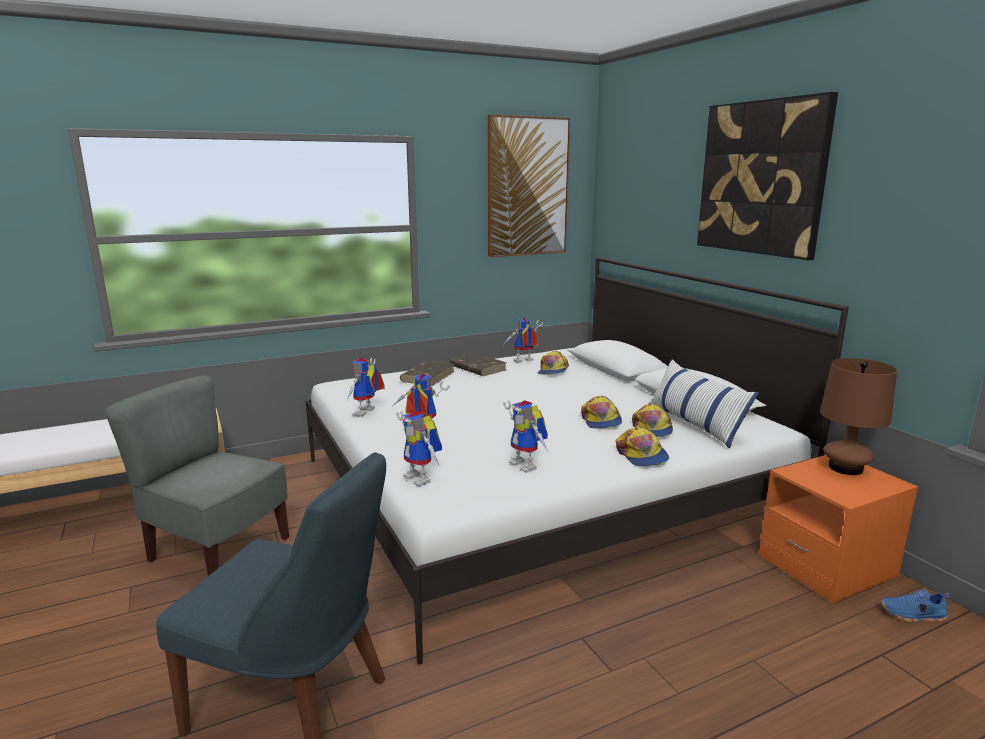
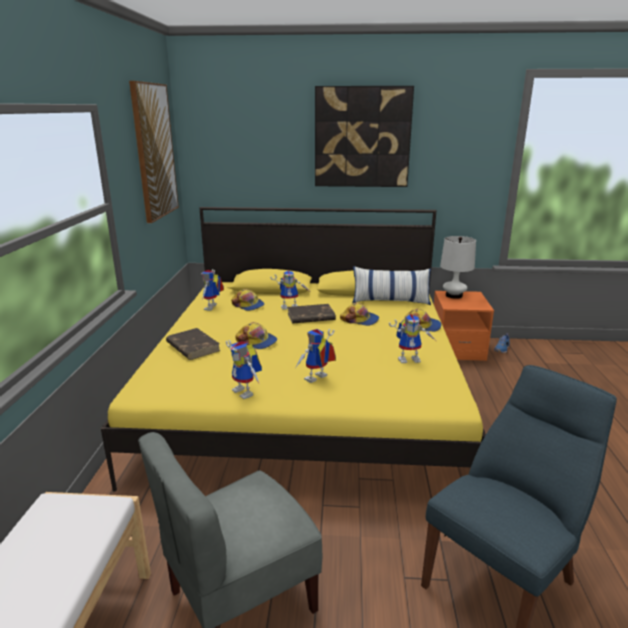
camera: 60 degrees left, 5 degrees up
(422, 478) = (404, 397): toy robot -> toy robot (290, 306)
(477, 368) = (200, 325): brown book -> brown book (310, 317)
(535, 492) = (307, 395): white bed -> yellow bed
(651, 429) = (387, 312): cap -> cap (257, 341)
(845, 468) = (454, 295): brown table lamp -> white table lamp

